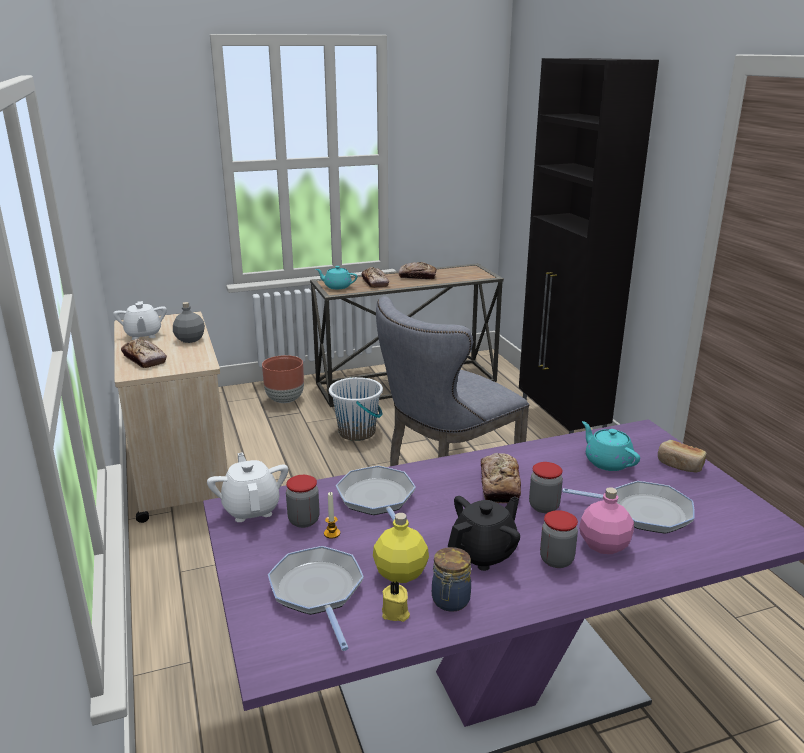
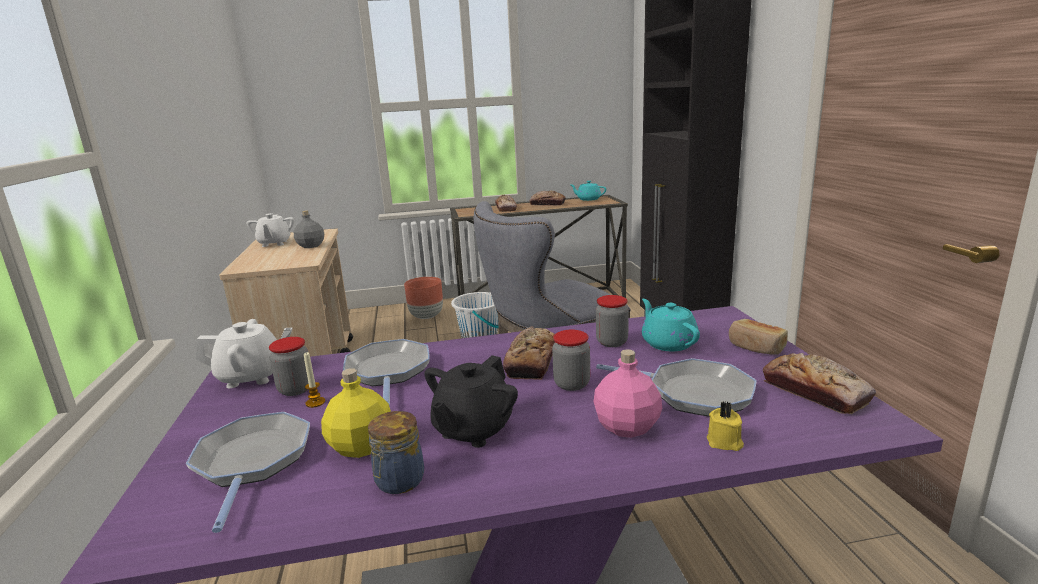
camera: 10 degrees right, 5 degrees down
(144, 359) = (259, 259): bread -> bread (815, 392)
(251, 509) = (252, 377): white teapot -> white teapot turned 90 degrees clockwise
(337, 286) = (470, 211): turquoise teapot -> turquoise teapot (588, 199)
(395, 613) = (323, 492): yellow candle -> yellow candle (724, 442)
(484, 553) = (473, 430): black teapot -> black teapot turned 150 degrees clockwise
(556, 560) = (558, 441): jar -> jar (612, 342)

